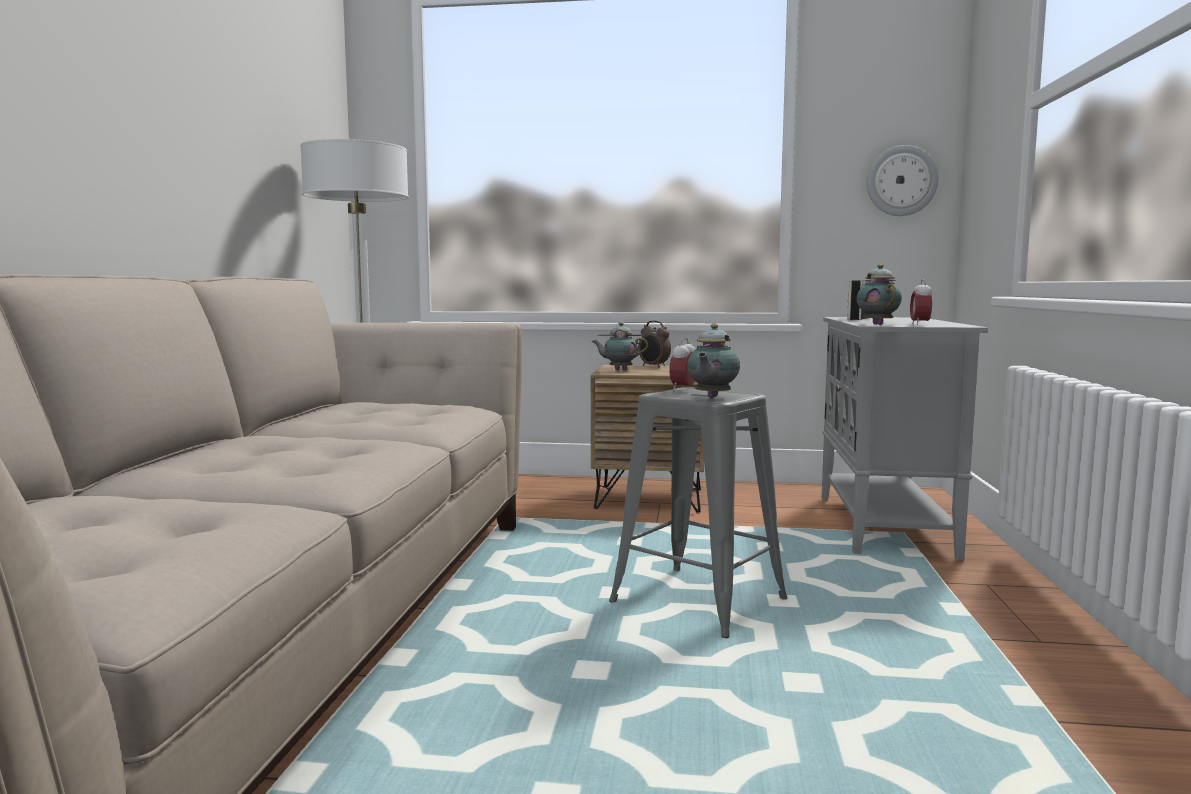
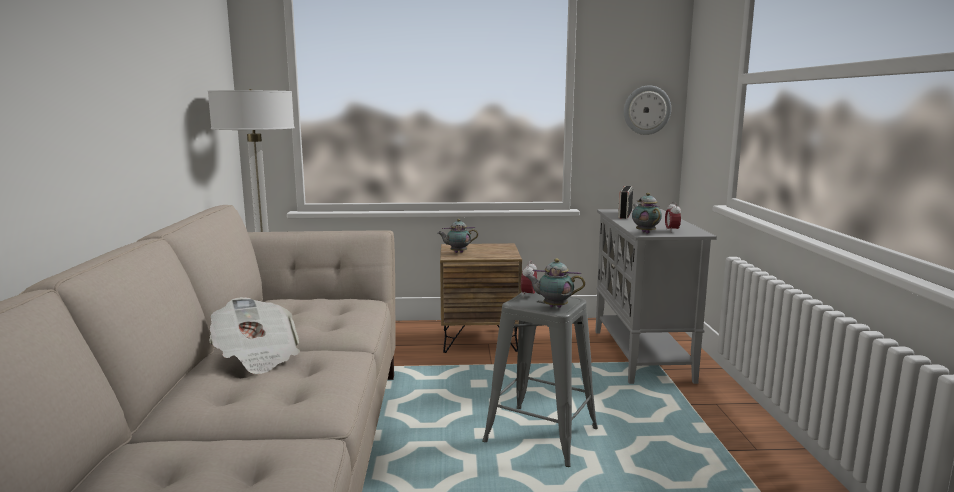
camera: 10 degrees left, 5 degrees up
(286, 438) = (257, 356): none -> newspaper
(653, 366) = (479, 246): alarm clock -> none
(711, 397) = (553, 307): teapot -> teapot turned 90 degrees clockwise

